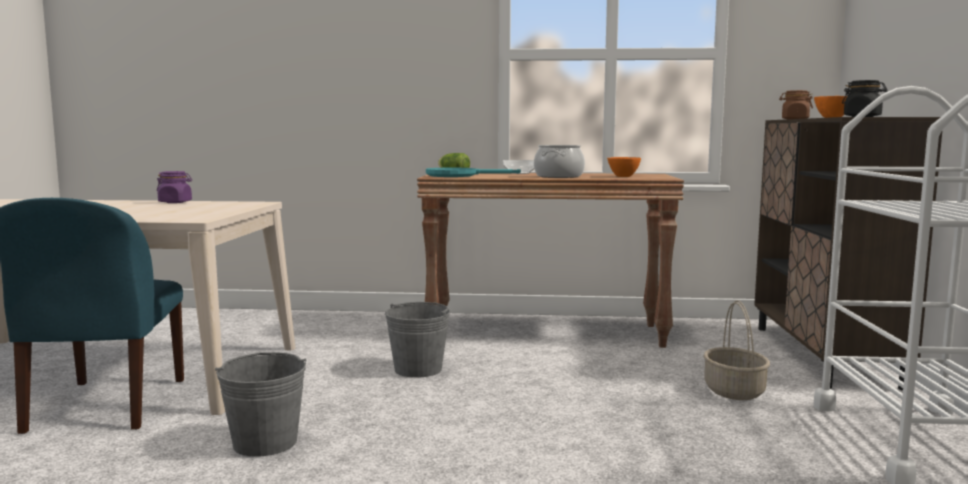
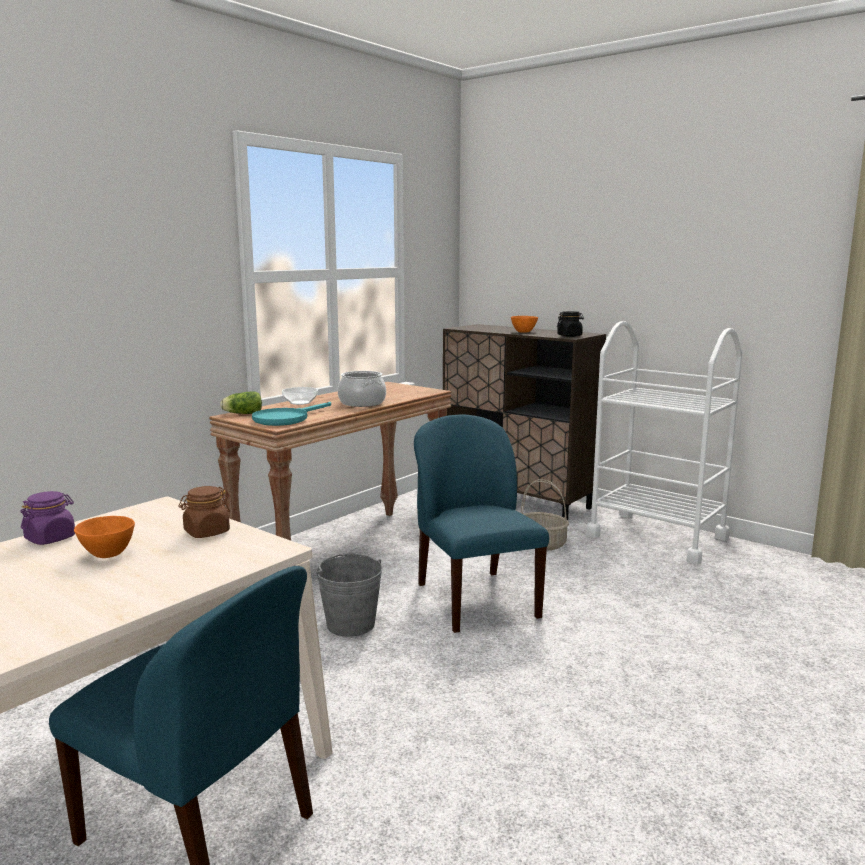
camera: 55 degrees left, 5 degrees up
(265, 442) = (435, 742): grey bucket -> none
(540, 396) = (475, 599): none -> blue chair
(623, 176) = (399, 393): orange bowl -> orange bowl (106, 554)
(794, 119) = (467, 328): brown jar -> brown jar (206, 532)

